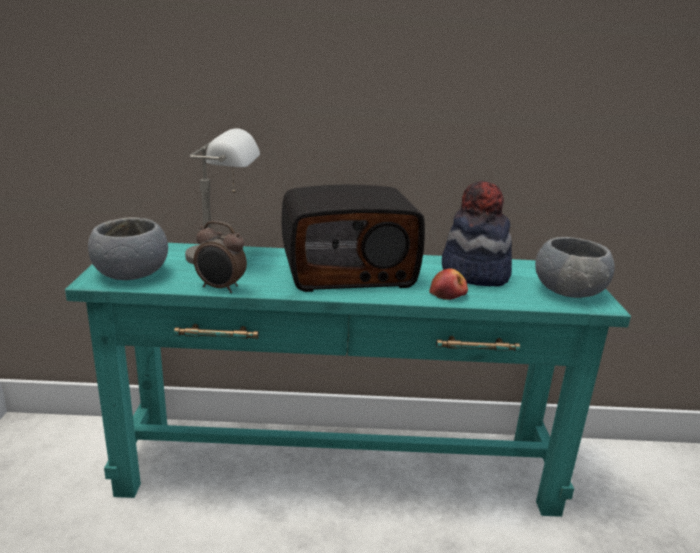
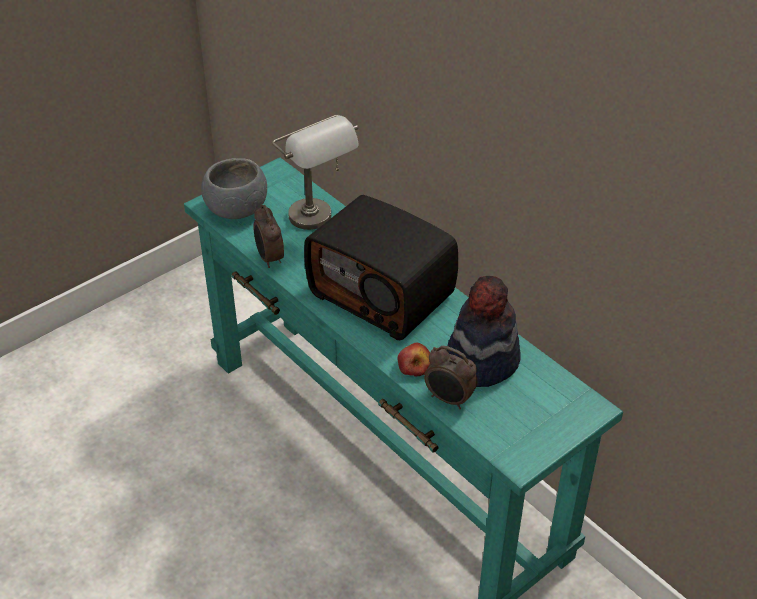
camera: 50 degrees right, 20 degrees up
(503, 298) = (449, 399): none -> alarm clock
(568, 292) = (521, 431): grey bowl -> none

